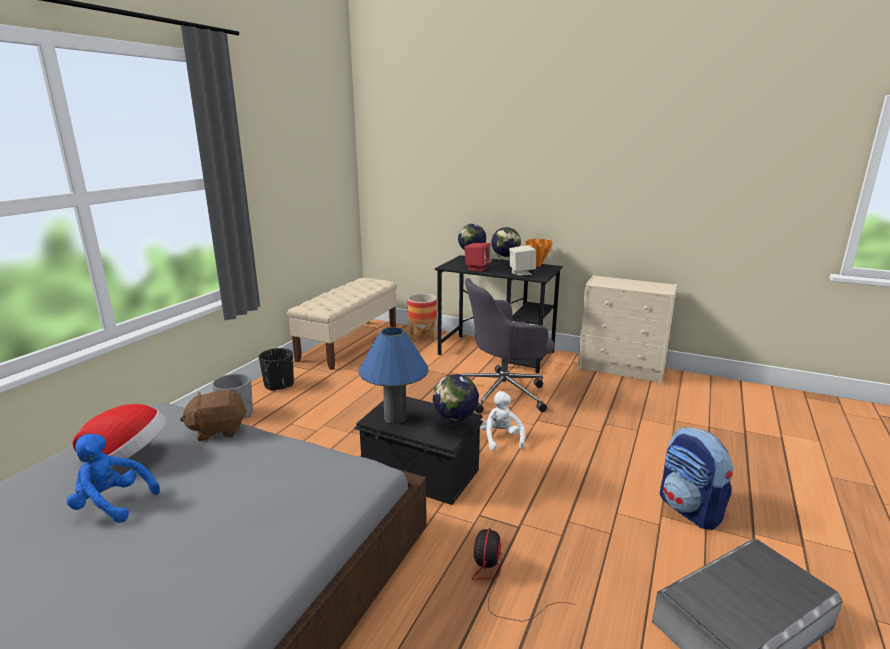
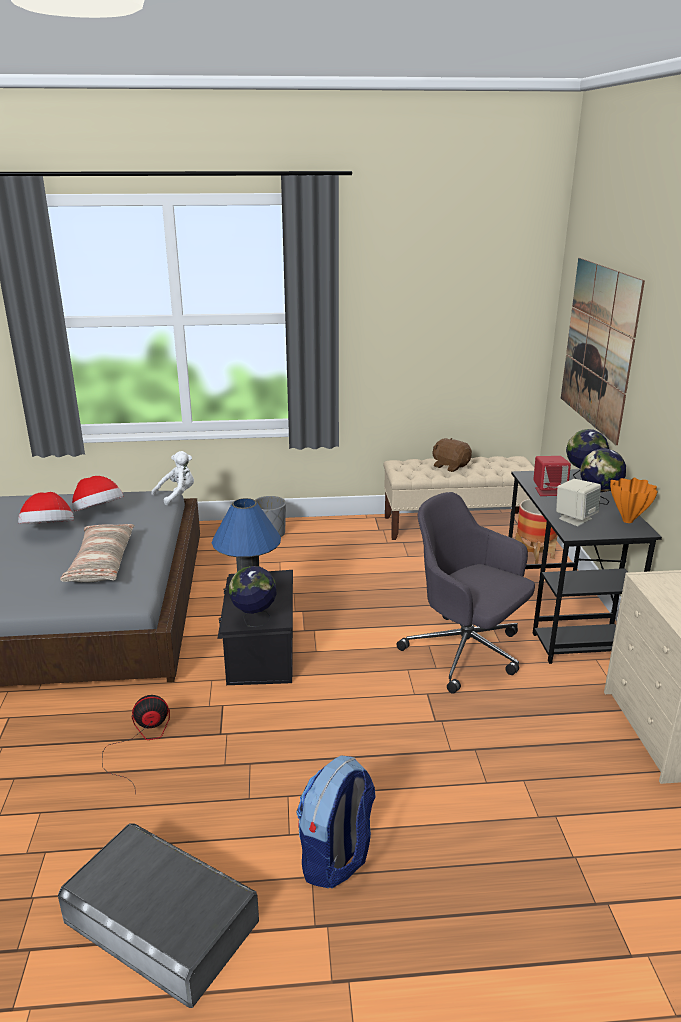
camera: 60 degrees right, 5 degrees up
(112, 504) = (49, 531): blue plush toy -> hat
(218, 430) = (150, 524): brown plush toy -> brown plush toy (450, 466)
(265, 477) = (101, 563): none -> pillow
(279, 385) = (335, 529): black planter -> none
(435, 173) = (599, 347): none -> picture
(500, 439) = (361, 679): white plush toy -> white plush toy (177, 495)

